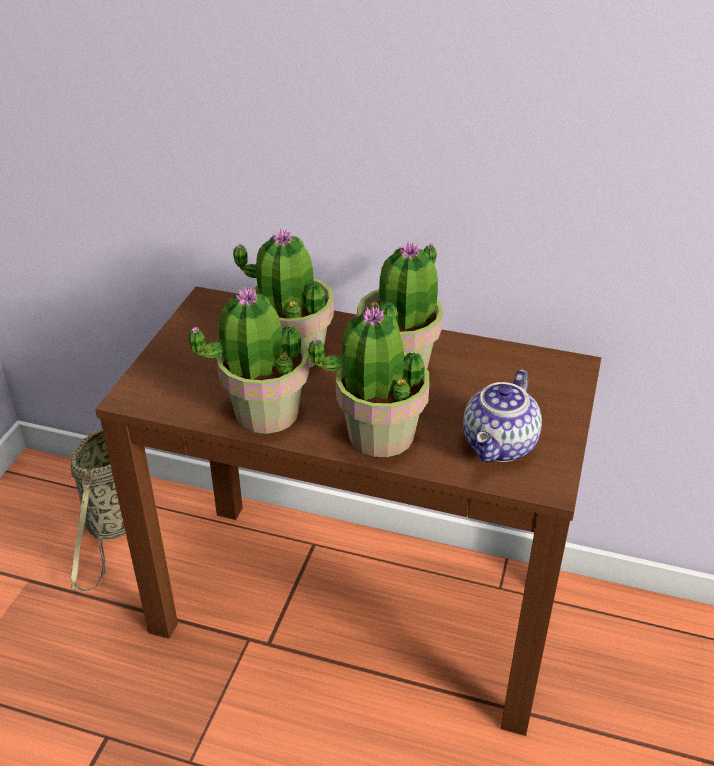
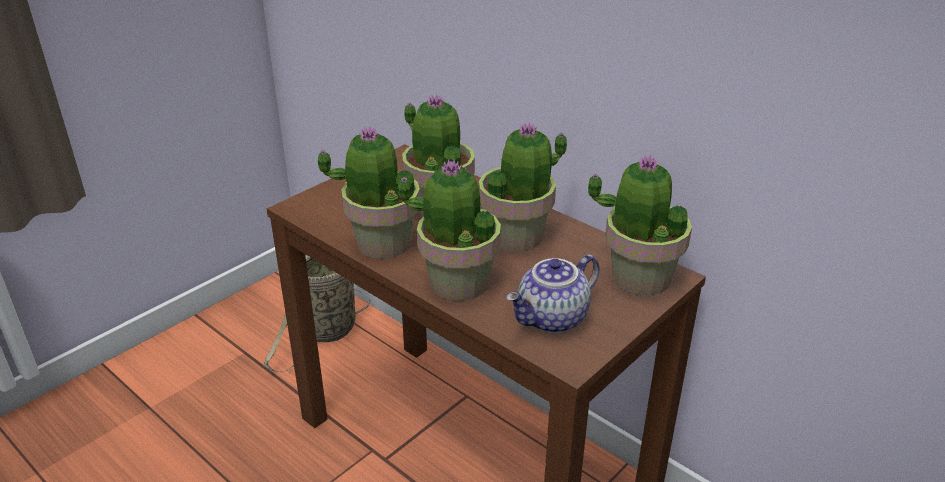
camera: 25 degrees right, 5 degrees down
(546, 376) = (640, 277): none -> potted plant

